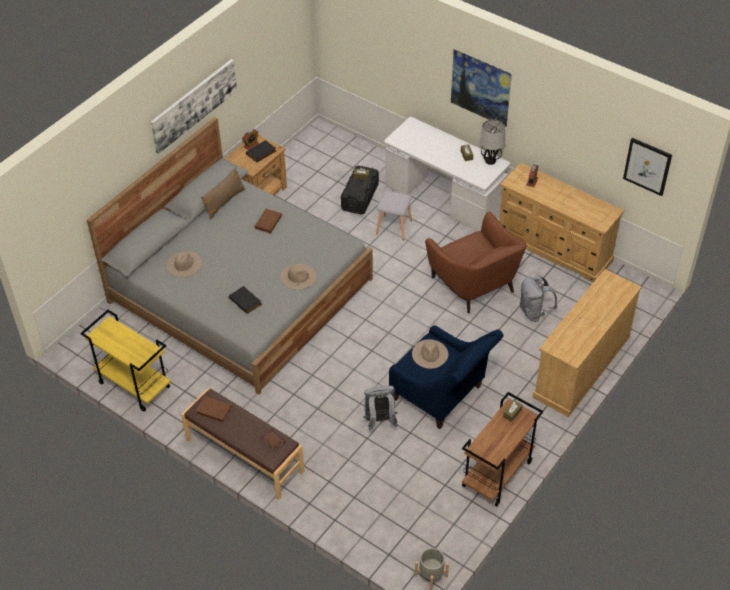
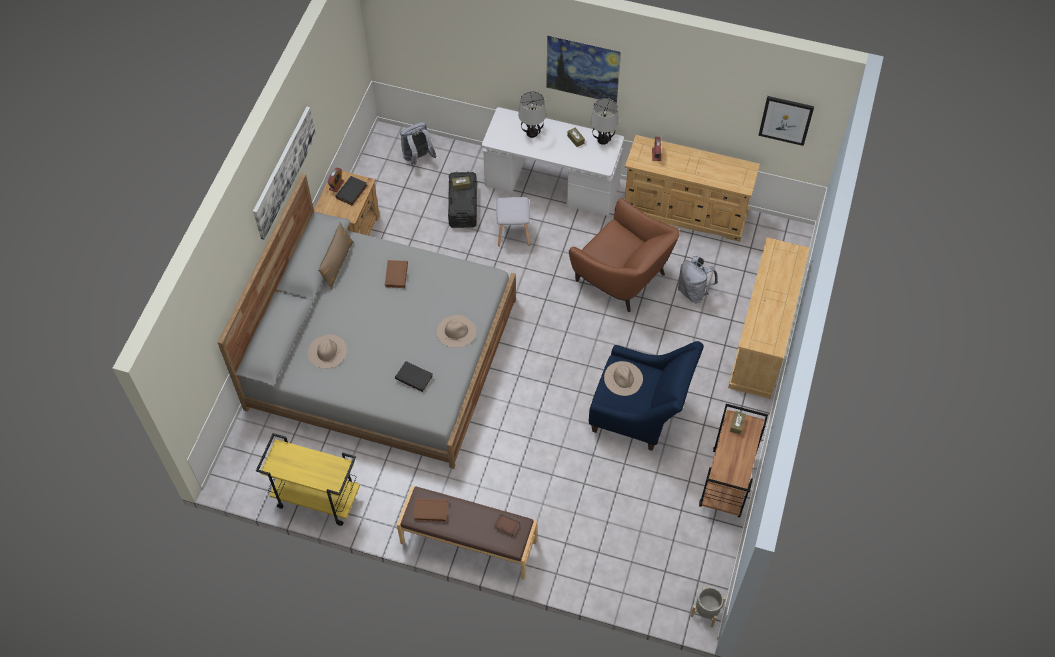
camera: 20 degrees left, 10 degrees up
(380, 421) = (589, 460): grey backpack -> grey backpack (418, 158)
(431, 141) = (532, 133): none -> table lamp

